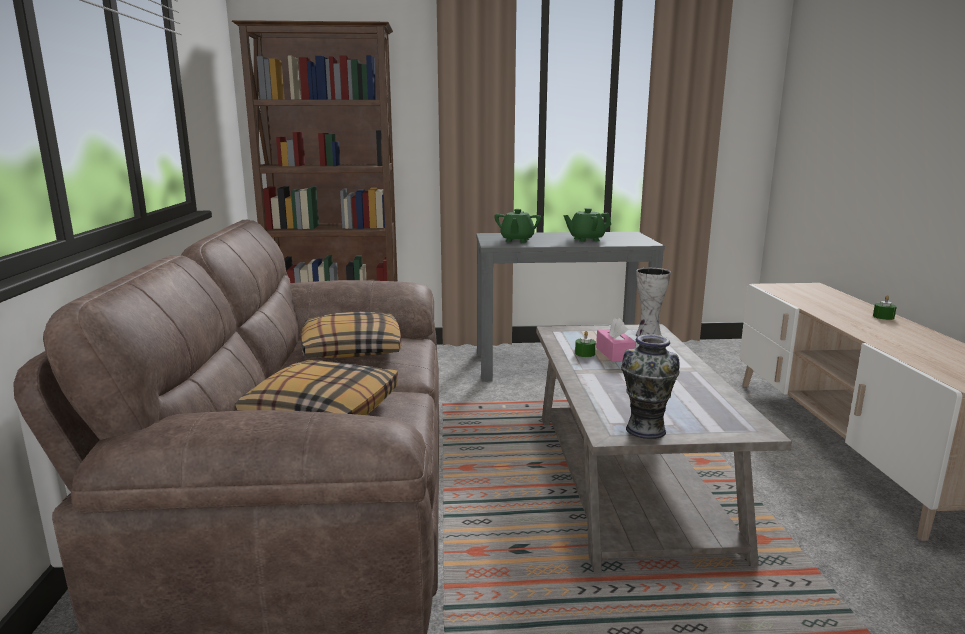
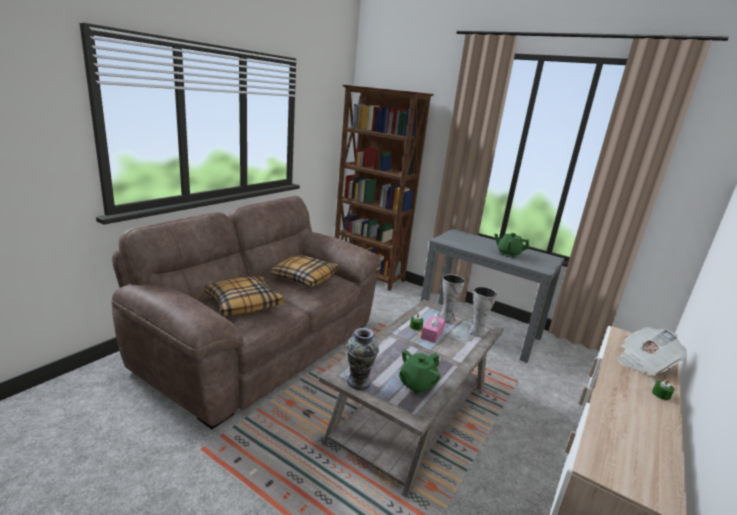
camera: 35 degrees right, 5 degrees up
(517, 240) = (462, 241): green teapot -> green teapot (416, 384)
(594, 334) = (446, 317): none -> vase
(827, 300) = (644, 363): none -> newspaper

